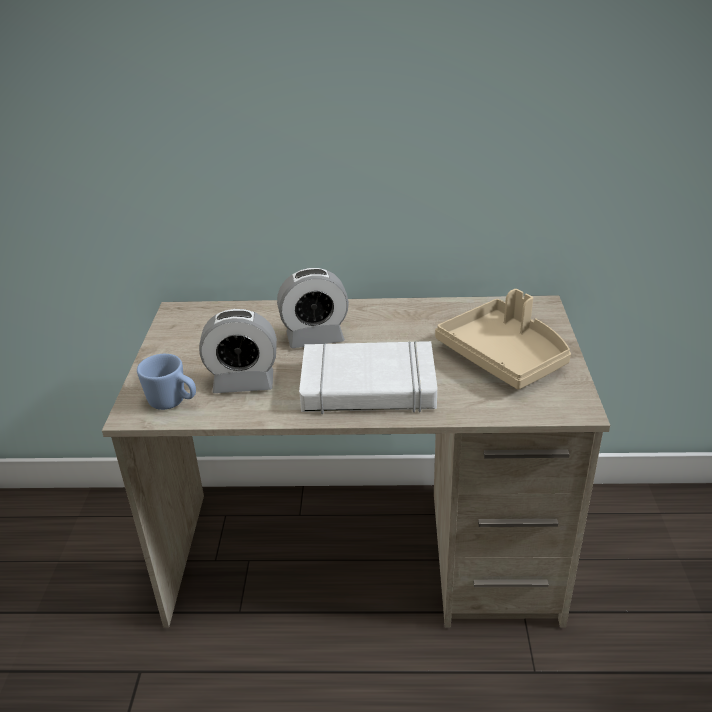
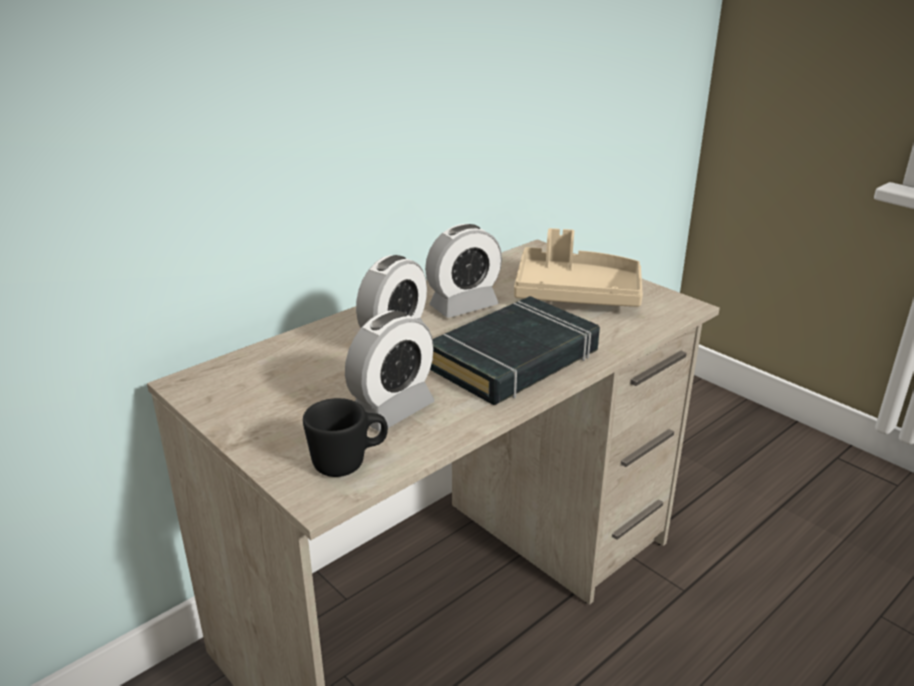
camera: 45 degrees left, 5 degrees down
(173, 403) = (349, 462): blue mug -> black mug
(368, 387) = (514, 360): white book -> black book
(404, 330) = (463, 306): none -> alarm clock

